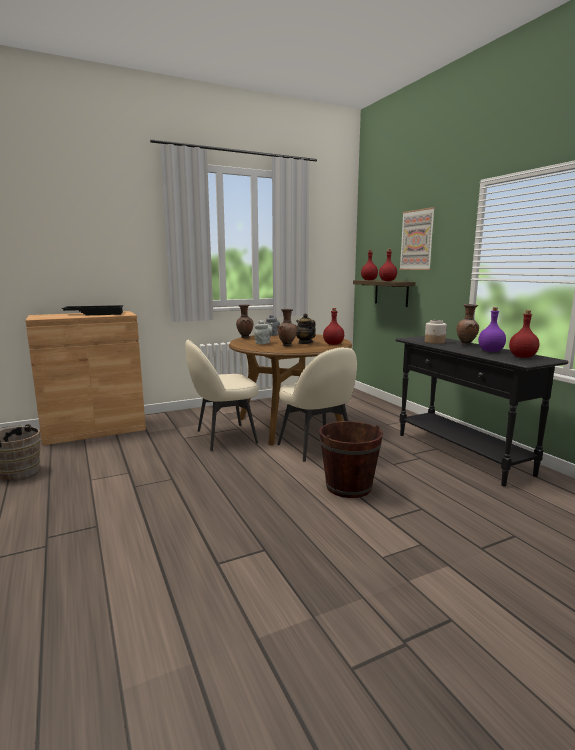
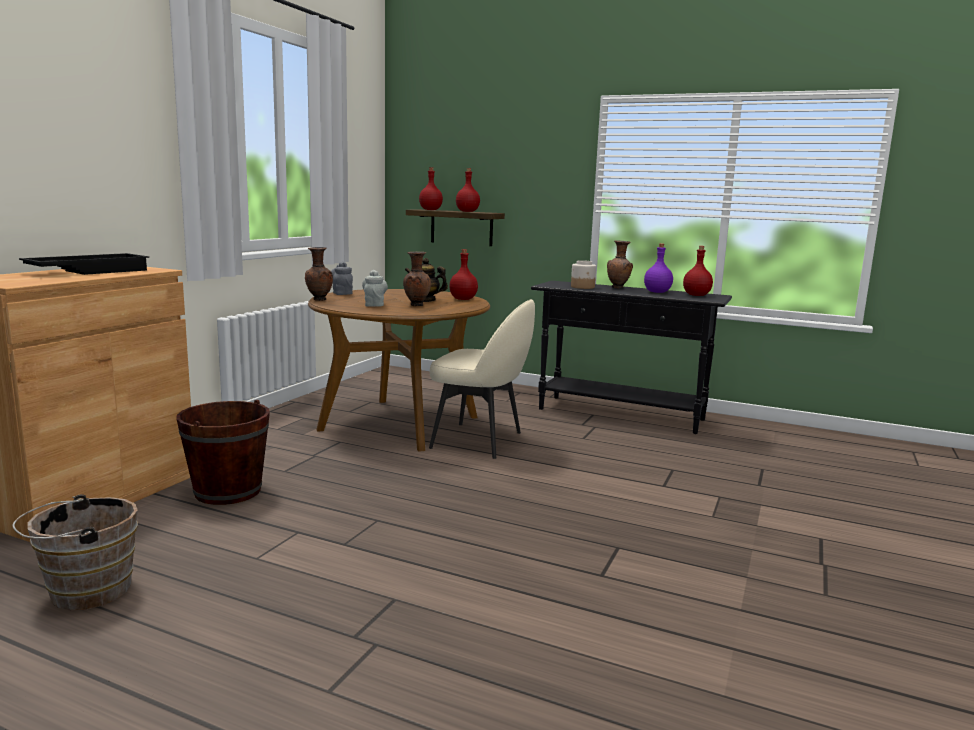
camera: 40 degrees left, 0 degrees up
(224, 437) = (343, 456): beige chair -> none
(348, 487) = (583, 470): brown bucket -> brown bucket (228, 491)
(417, 240) = (504, 159): picture -> none

